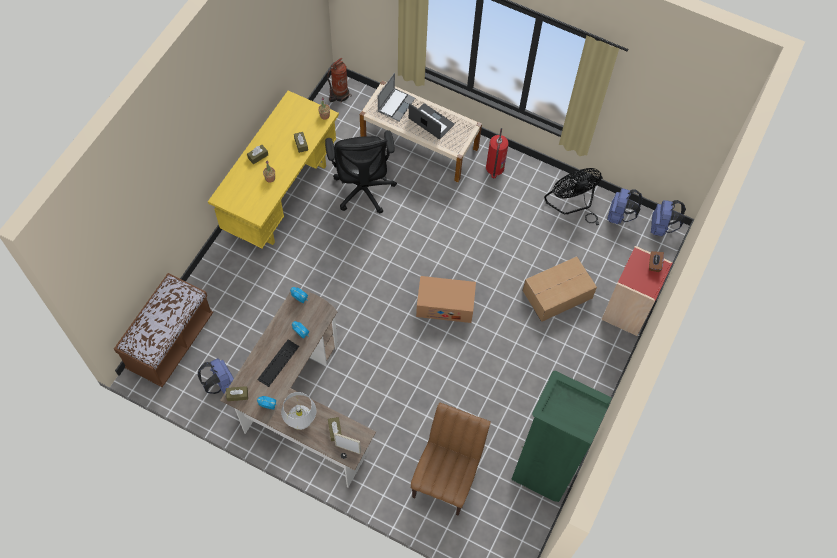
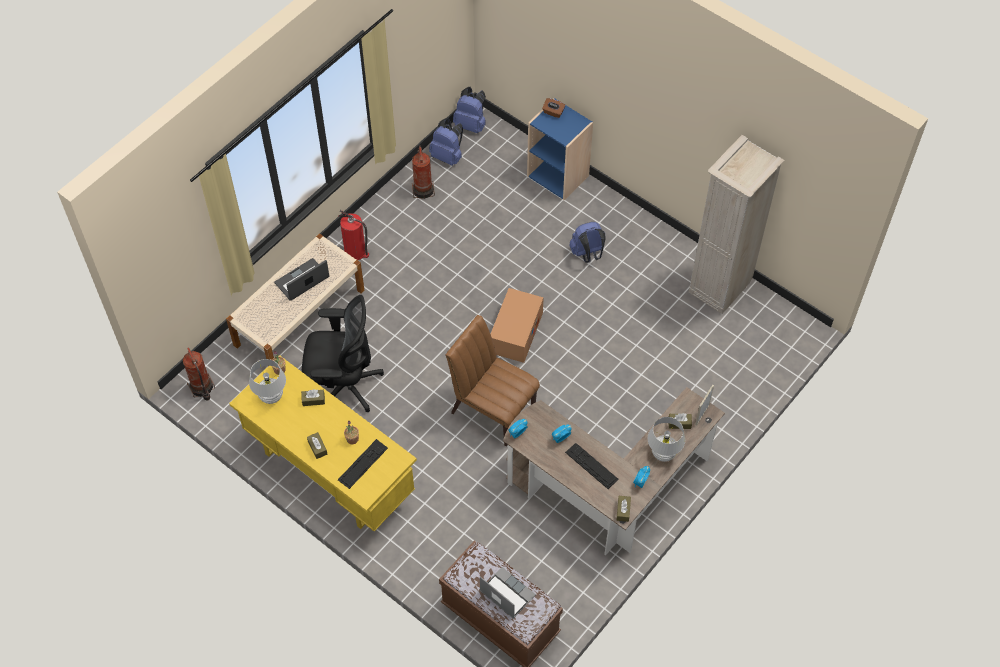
camera: 75 degrees left, 5 degrees down
(221, 384) = (566, 569): blue backpack -> blue backpack (587, 254)
(248, 190) = (363, 464): none -> keyboard
(299, 115) = (271, 396): none -> white table lamp
(396, 105) = (266, 310): laptop -> laptop (506, 593)
(446, 478) = (711, 369): brown chair -> brown chair (493, 411)
(542, 474) = (720, 287): green cabinet -> beige cabinet
(558, 294) = (527, 229): cardboard box -> none
(575, 204) = (423, 189): black fan -> fire extinguisher
(628, 310) = (558, 176): red bookcase -> blue bookcase

